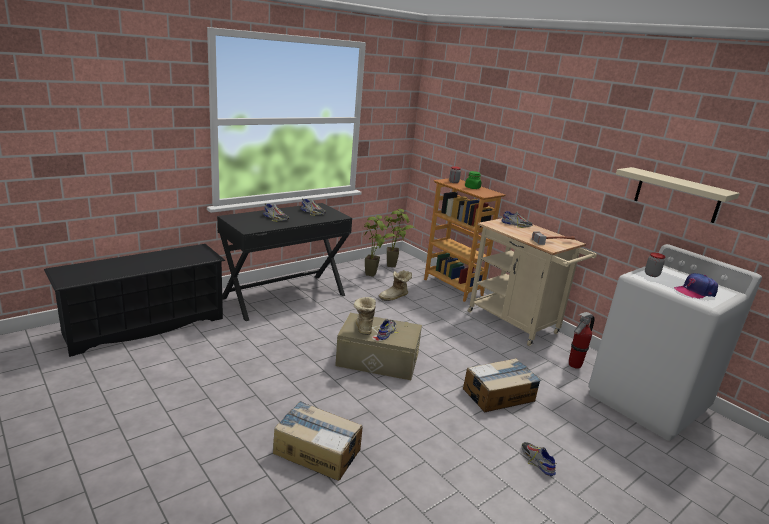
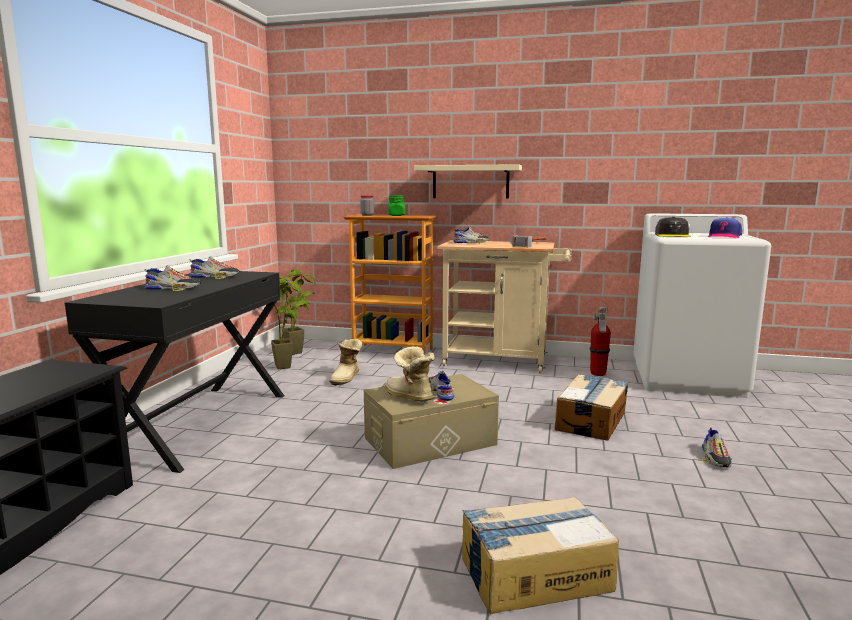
camera: 35 degrees left, 10 degrees down
(537, 461) = (715, 458): shoe -> shoe turned 105 degrees counterclockwise
(651, 274) = (672, 235): jar -> grey cap
(677, 195) = (643, 162): beige shelf -> beige shelf (470, 182)

